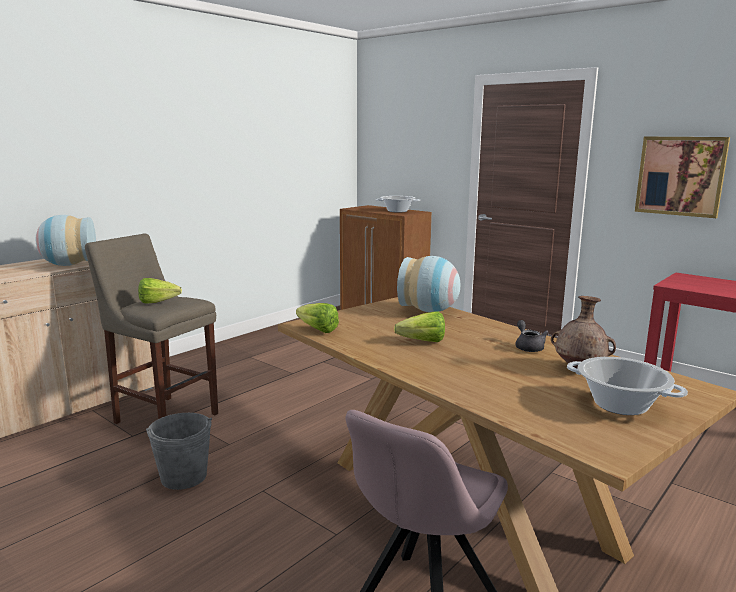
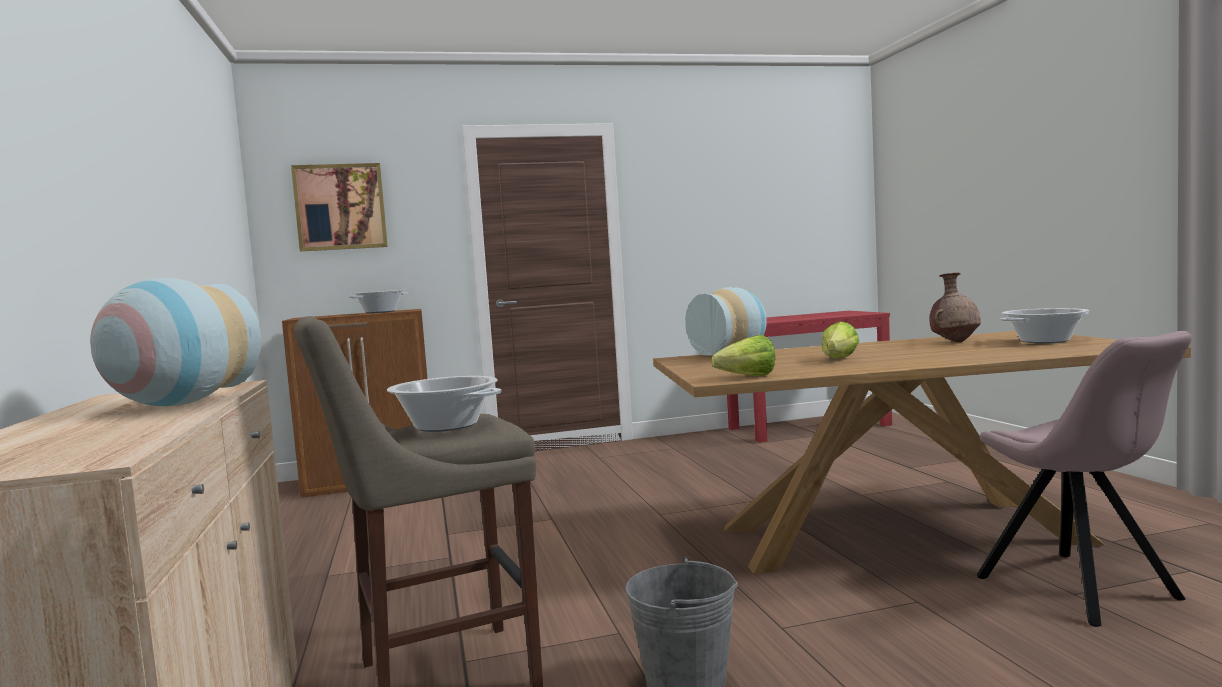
camera: 55 degrees left, 10 degrees down
(161, 302) = (446, 426): lettuce -> cooking pot
(528, 347) = (886, 345): grey teapot -> none
(680, 176) = (708, 228): picture -> picture (340, 207)

